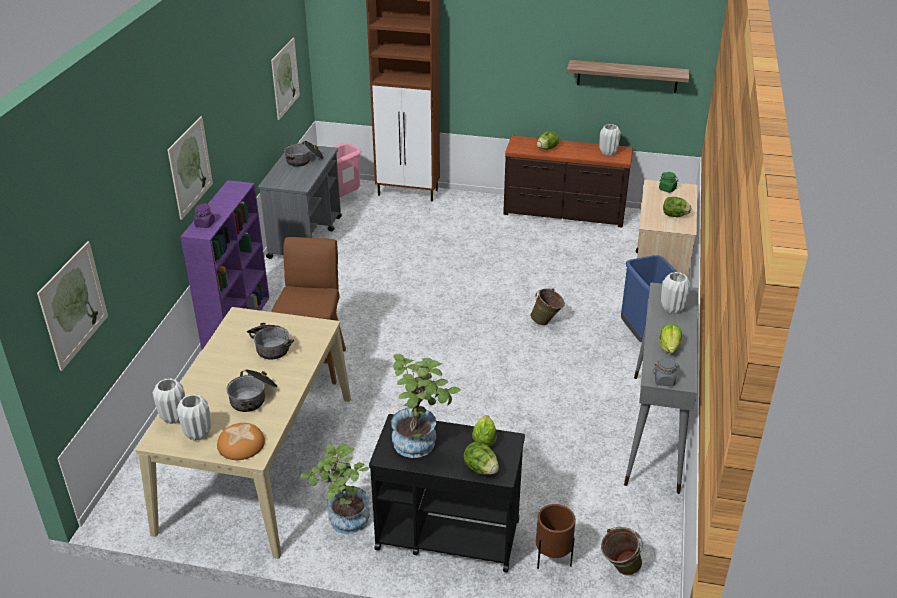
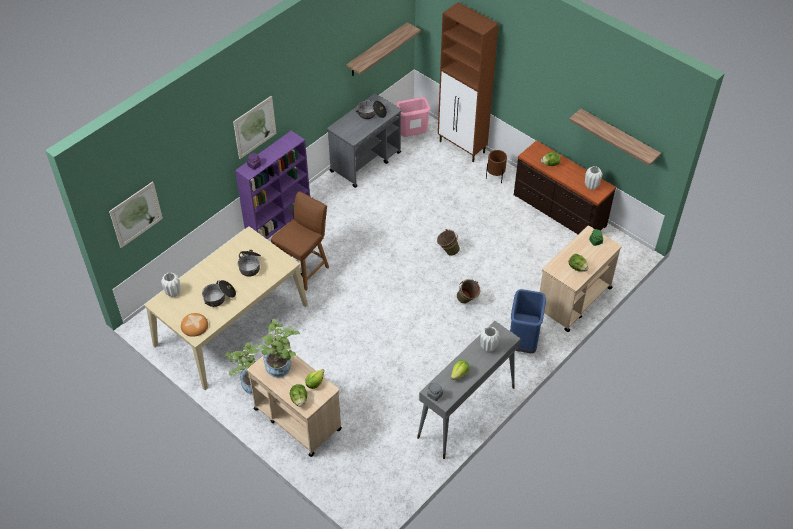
camera: 30 degrees right, 15 degrees up
(197, 434) = (178, 309): white vase -> none
(285, 78) = (377, 50): picture -> shelf
(446, 534) = (297, 418): black cart -> beige cart
(552, 559) = (340, 461): brown planter -> brown planter (495, 177)
(619, 569) = (370, 485): green bucket -> green bucket (447, 251)

